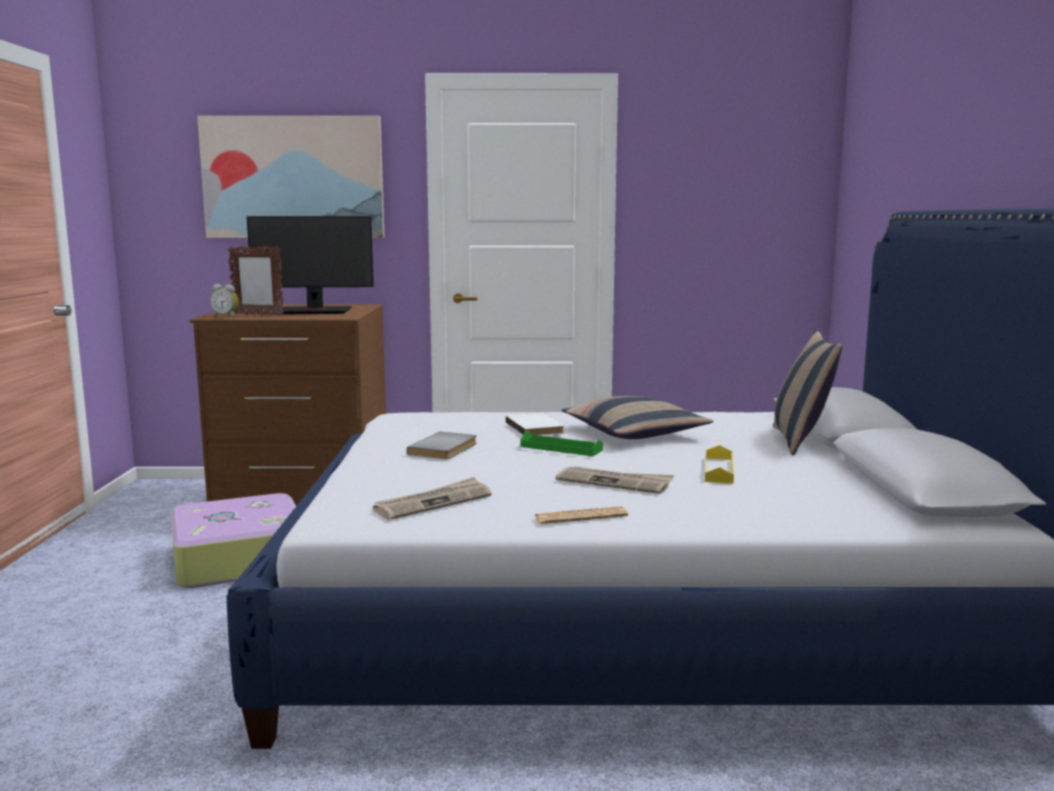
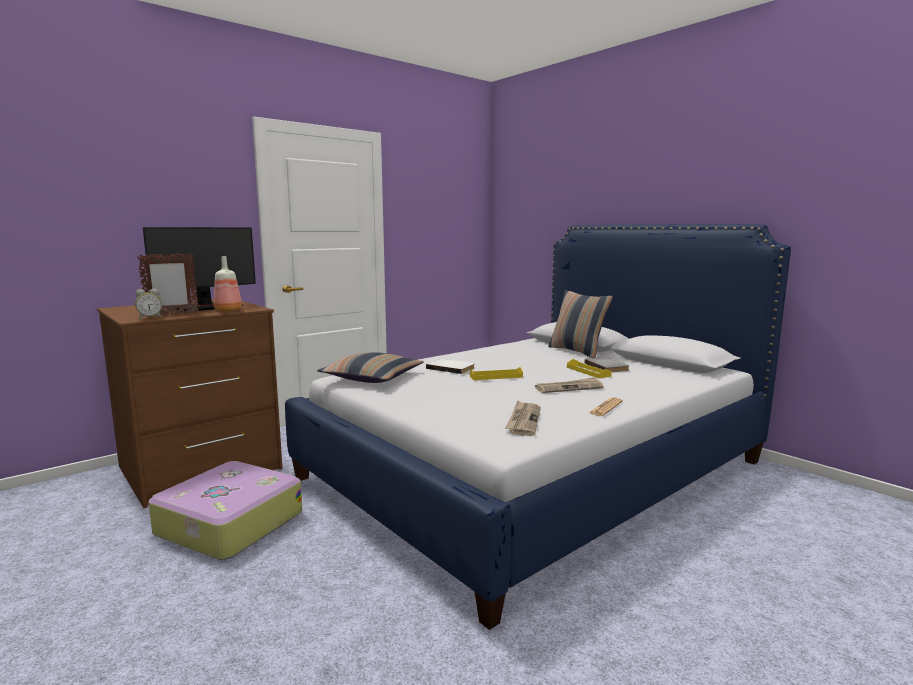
camera: 40 degrees left, 0 degrees up
(293, 178) = (142, 193): picture -> none
(313, 316) = (229, 311): none -> bottle
(445, 449) = (437, 390): grey book -> grey book (608, 366)
(561, 448) = (496, 376): green tray -> yellow tray
(634, 433) = (502, 361): pillow -> pillow (372, 378)

